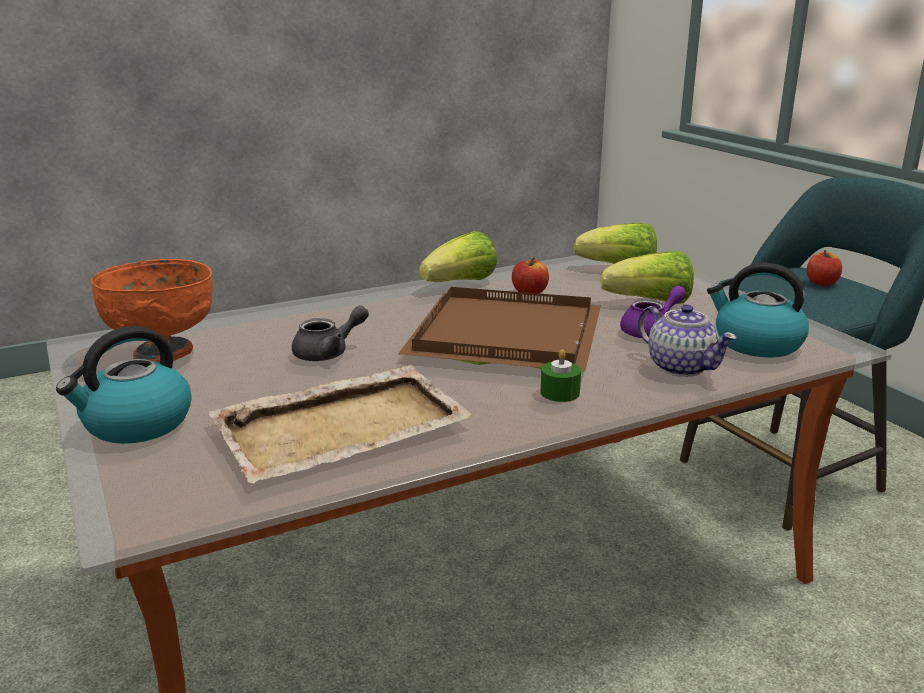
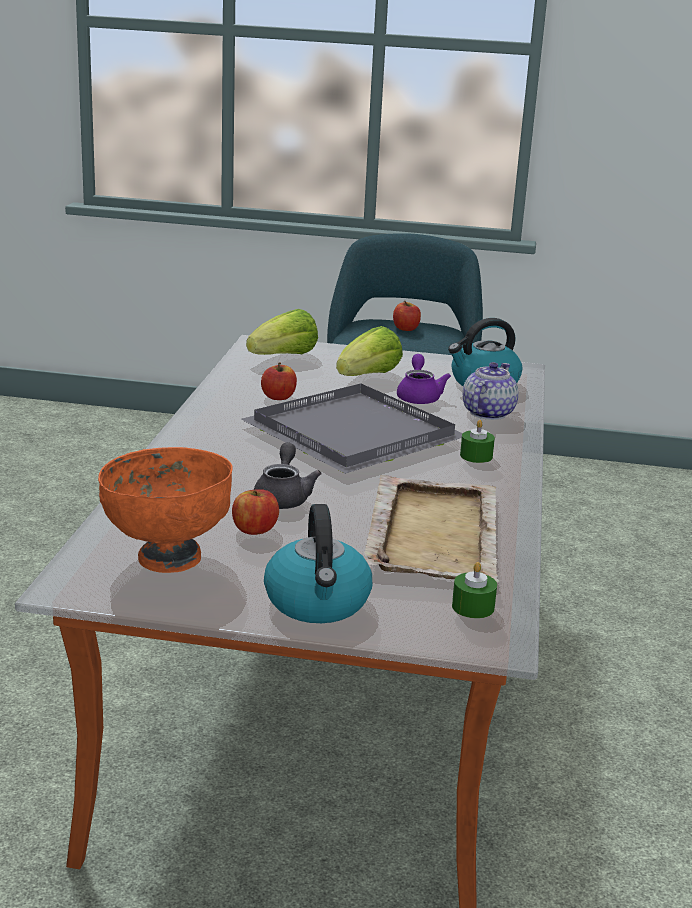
camera: 55 degrees left, 0 degrees up
(196, 491) = (473, 607): none -> green candle
(250, 363) = (254, 529): none -> apple
(461, 283) = (213, 408): lettuce -> none
(509, 337) = (357, 435): brown tray -> grey tray
(680, 367) = (487, 413): teapot -> teapot turned 60 degrees counterclockwise

